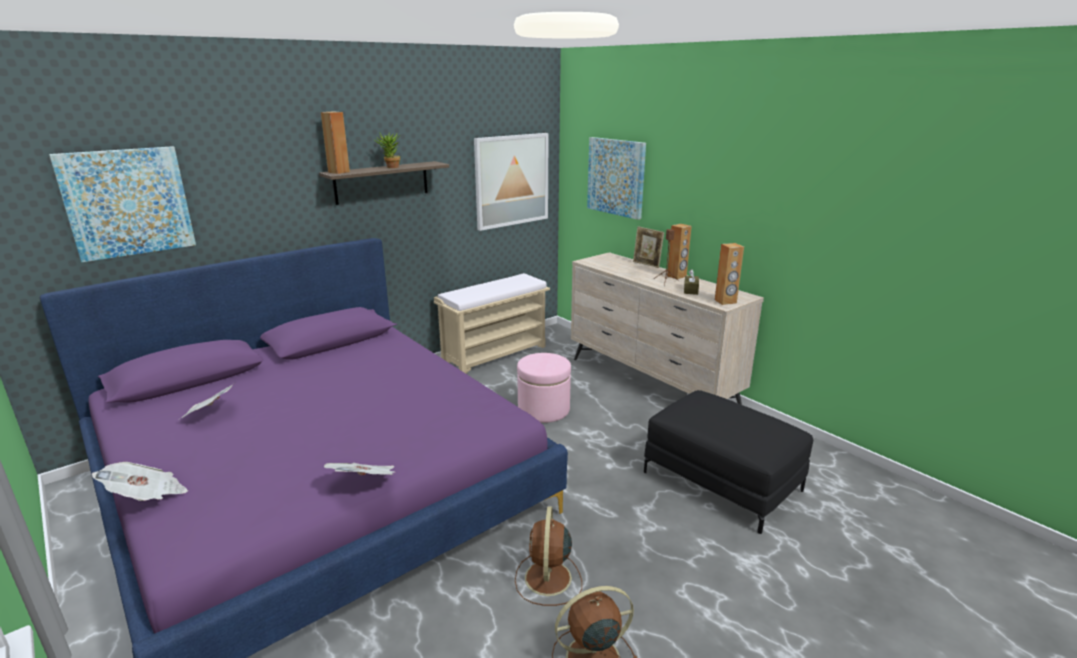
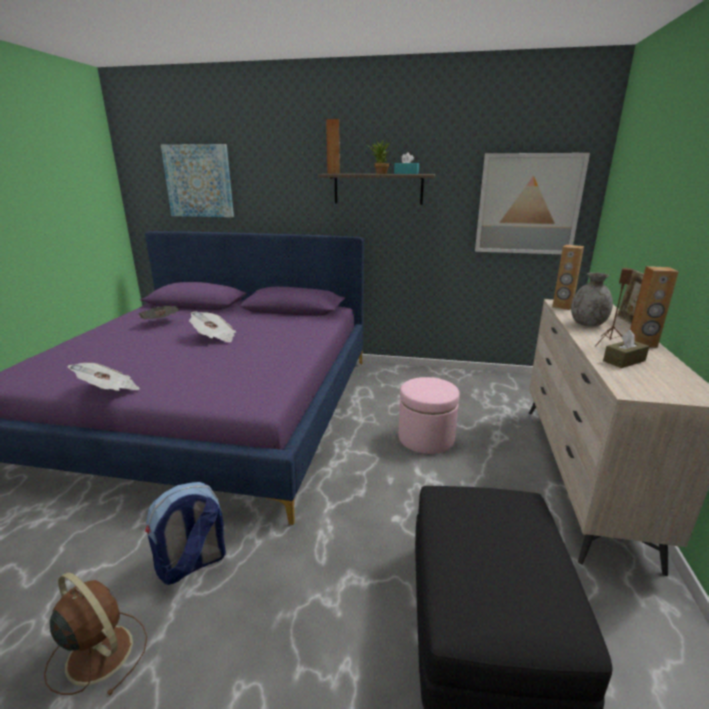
camera: 50 degrees right, 0 degrees up
(147, 497) = (58, 347): newspaper -> newspaper (215, 338)
(415, 164) = (406, 173): none -> turquoise tissue box
(495, 353) = (464, 378): beige bench -> none
(548, 579) = (192, 564): brown fan -> backpack
(616, 177) = (639, 204): picture -> none
(632, 272) = (587, 324): none -> grey vase
(725, 301) = (646, 389): brown speaker -> brown speaker (562, 307)

